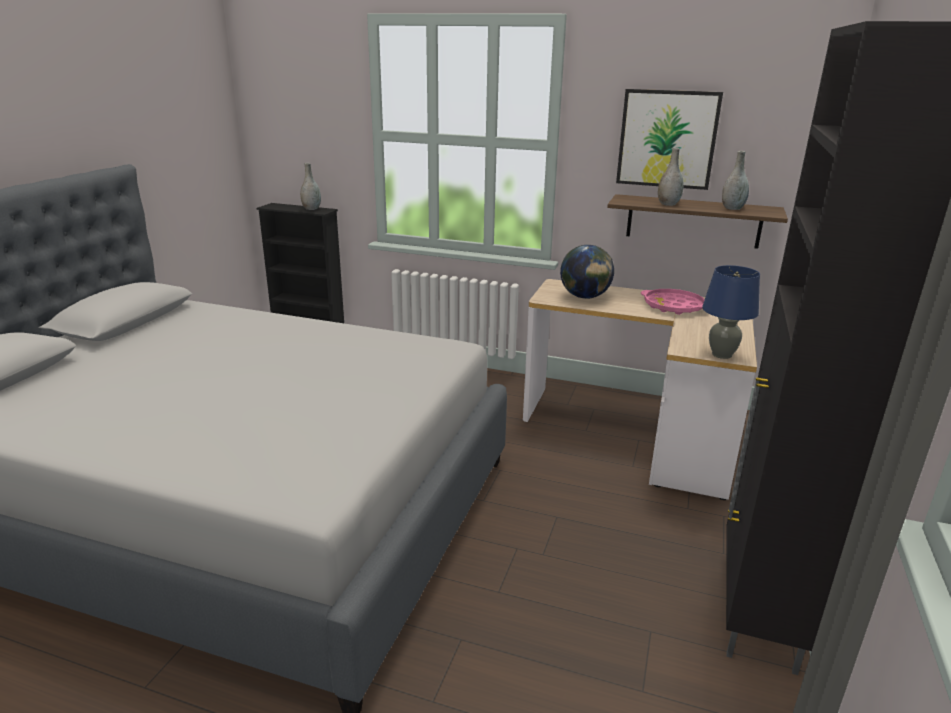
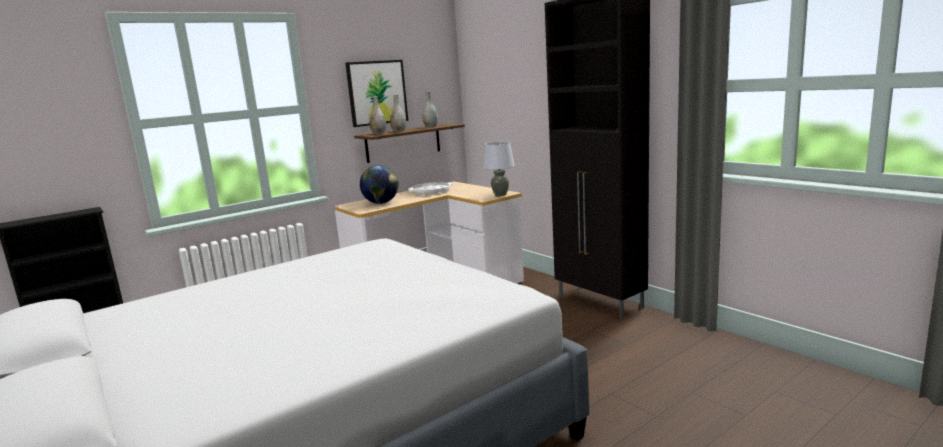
camera: 55 degrees left, 10 degrees down
(311, 209) = (72, 212): grey vase -> grey vase (378, 133)
(673, 306) = (431, 192): pink tray -> white tray
(721, 354) = (500, 194): blue table lamp -> grey table lamp

